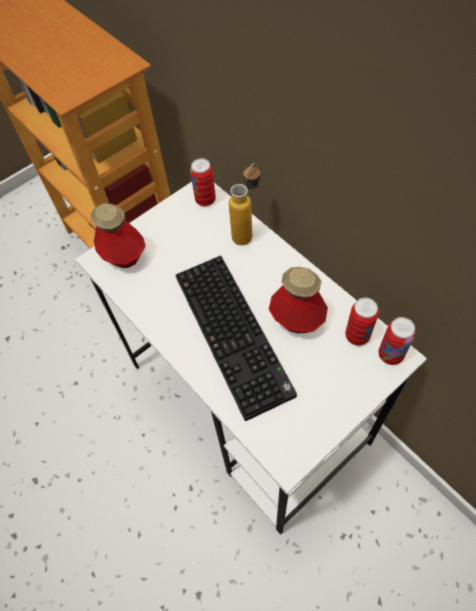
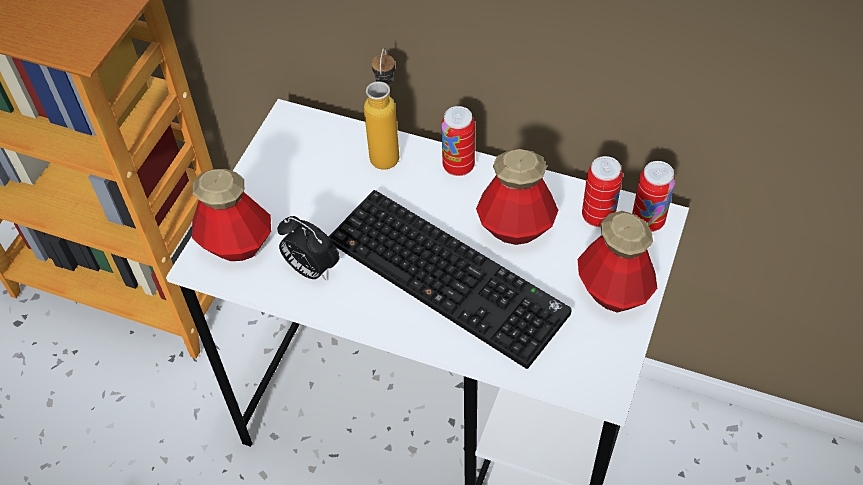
camera: 30 degrees left, 5 degrees down
(155, 290) = (311, 269): none -> alarm clock
(205, 200) = (304, 131): can -> can (458, 166)
(335, 394) = (613, 291): none -> bottle

